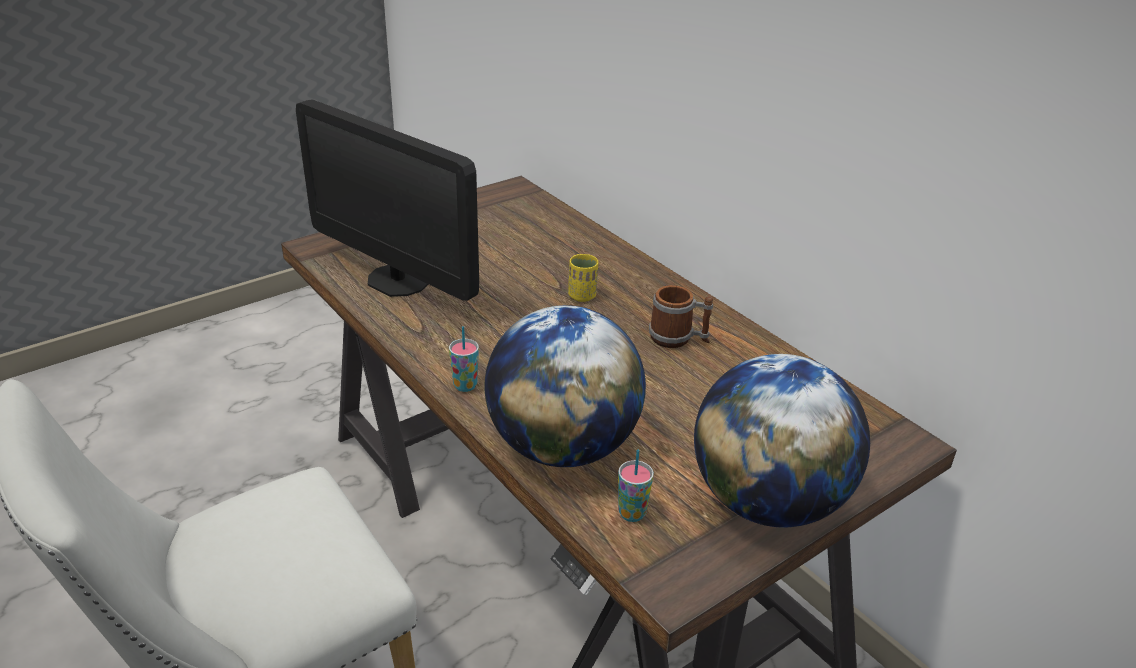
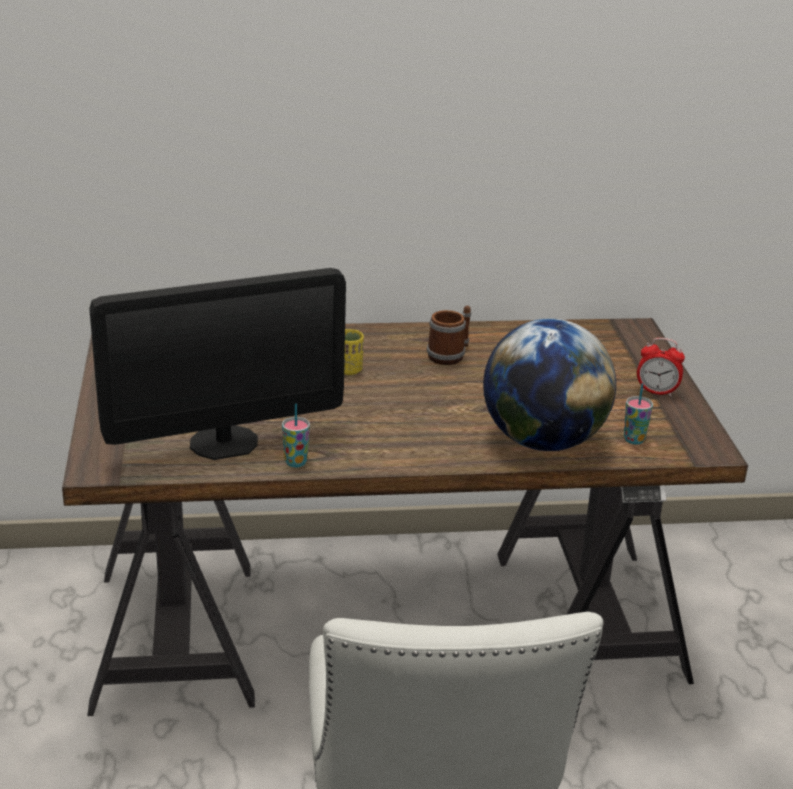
camera: 60 degrees left, 5 degrees down
(465, 386) = (429, 457): cup -> cup (295, 462)
(767, 502) = (656, 392): globe -> alarm clock

